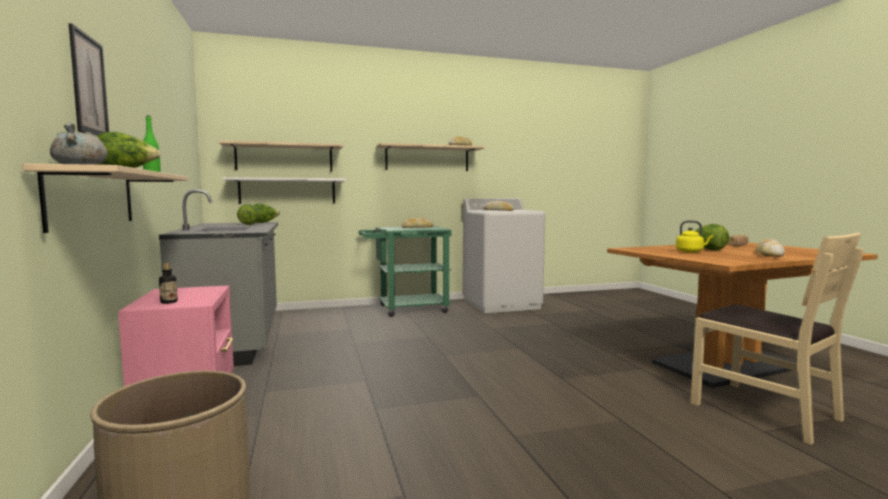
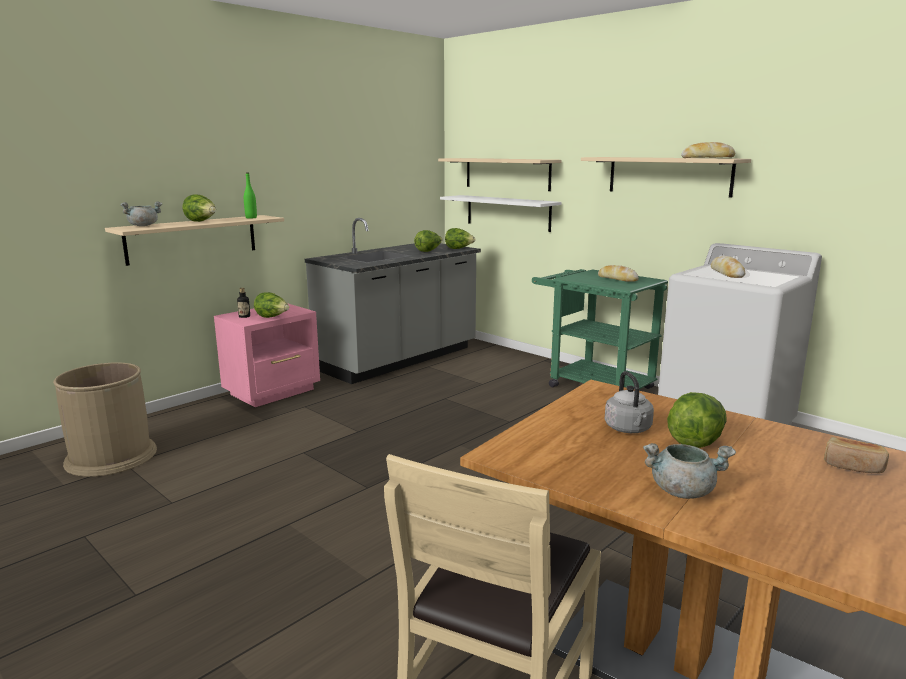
camera: 60 degrees right, 10 degrees up
(89, 86) = (192, 161): picture -> none
(208, 295) = (272, 317): none -> lettuce
(691, 251) = (628, 429): yellow kettle -> grey kettle
(769, 255) = (682, 491): bread -> grey cooking pot

